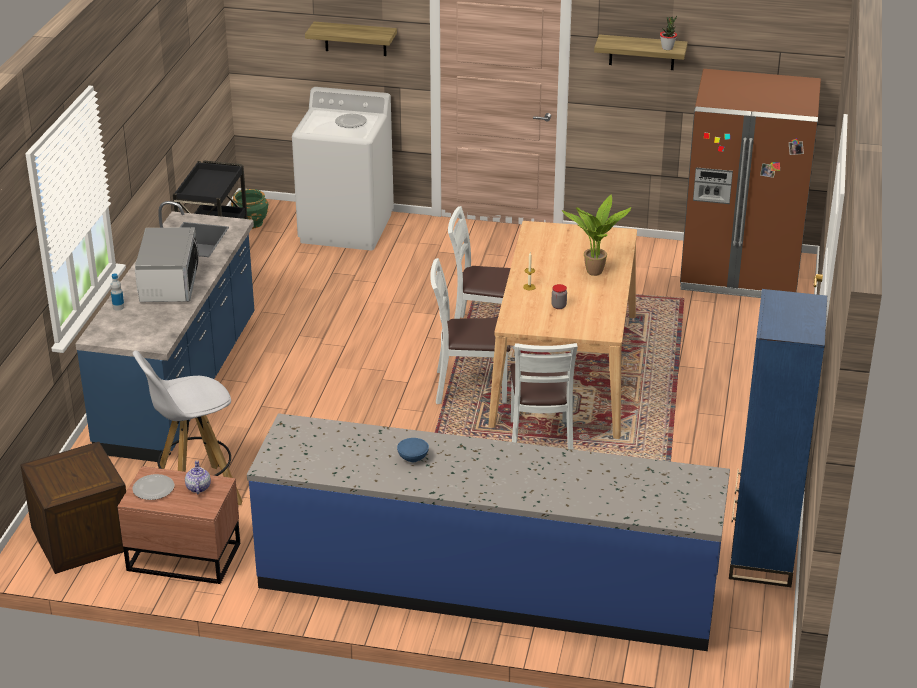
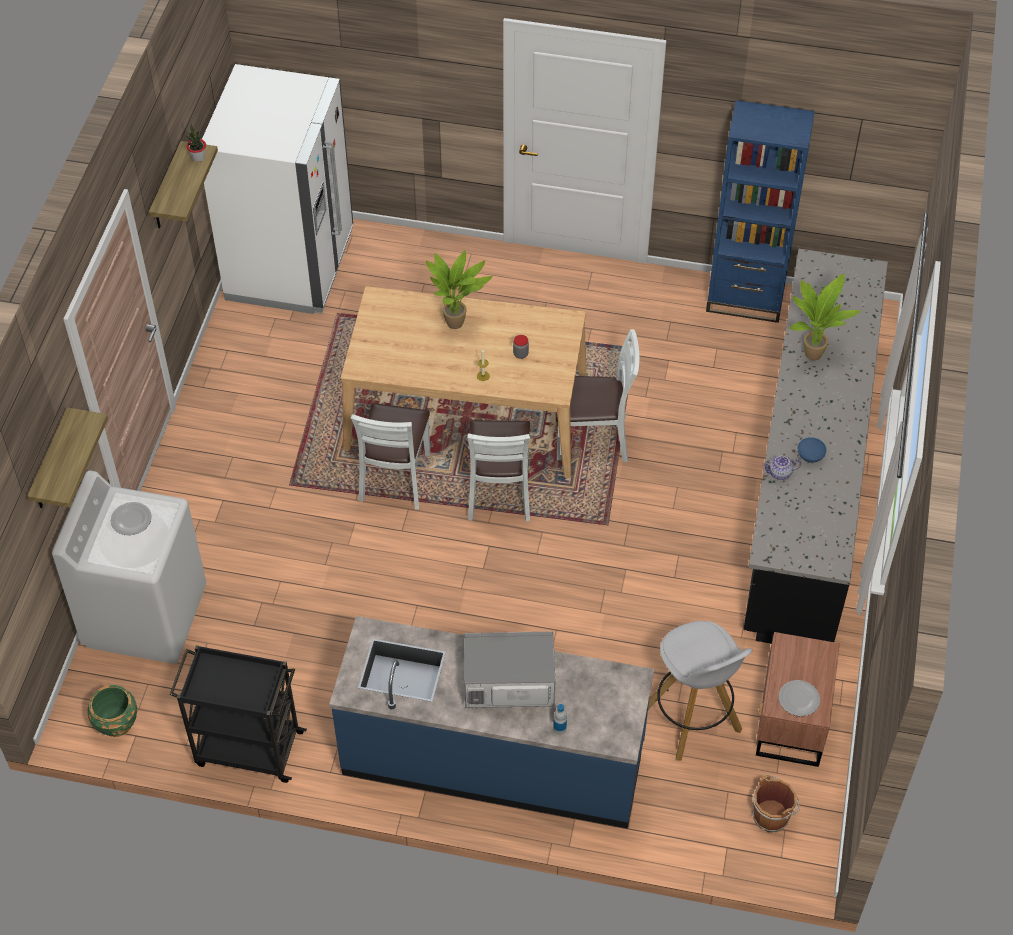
camera: 90 degrees left, 20 degrees up
(82, 538) = (772, 815): crate -> brown bucket
(198, 488) = (793, 661): teapot -> teapot (780, 473)
(487, 585) = (805, 482): blue counter -> black counter
(562, 467) = (811, 353): none -> potted plant
(740, 273) = (290, 265): brown fridge -> white fridge

